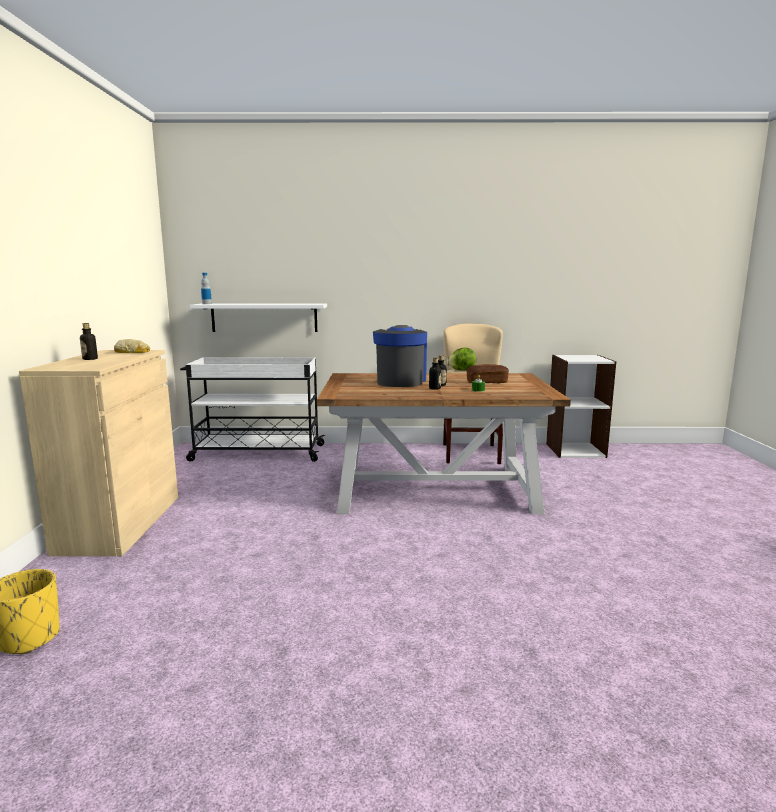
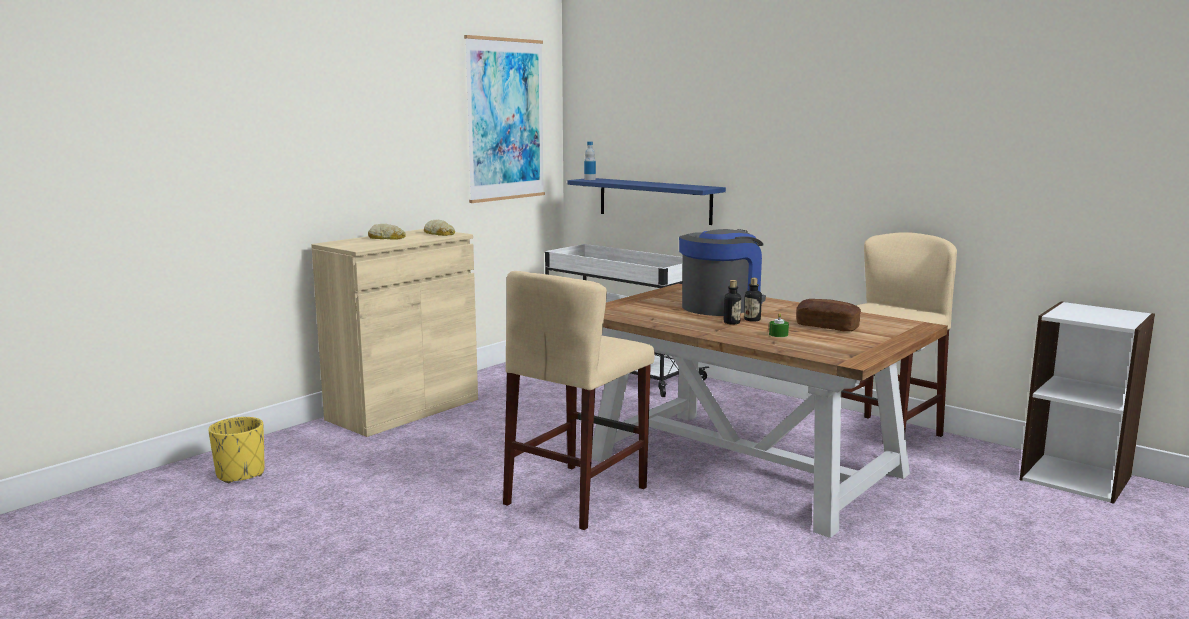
camera: 40 degrees right, 0 degrees up
(90, 359) = (386, 238): bottle -> bread
(134, 252) = (505, 119): none -> picture
(264, 317) = (654, 200): white shelf -> blue shelf
(374, 541) = (577, 495): none -> beige stool
(461, 370) = (873, 305): lettuce -> none

